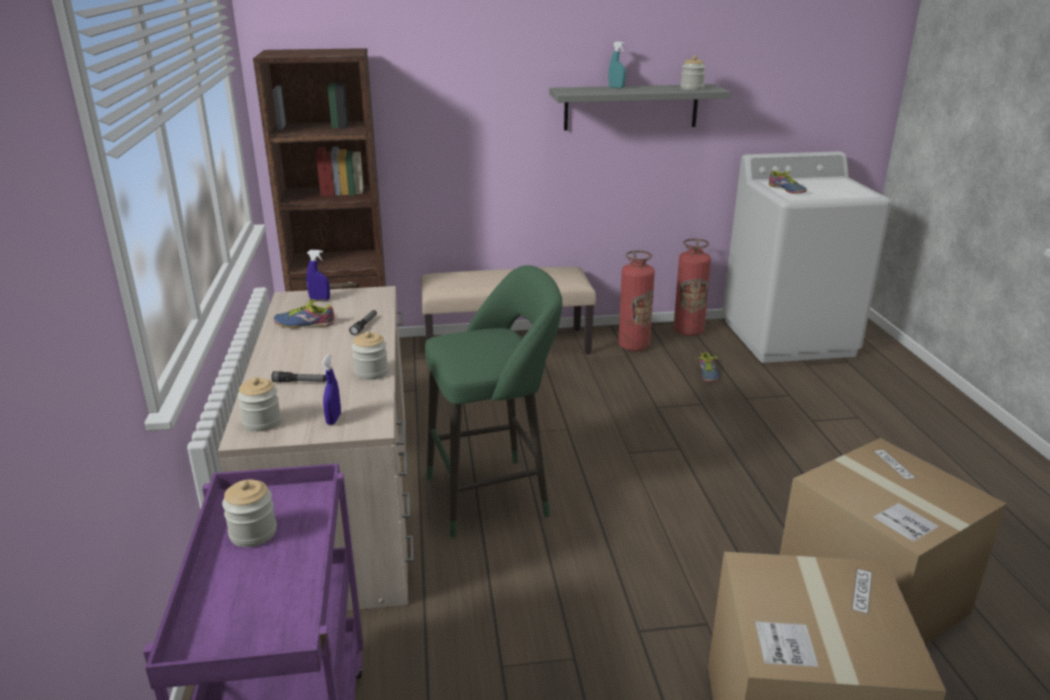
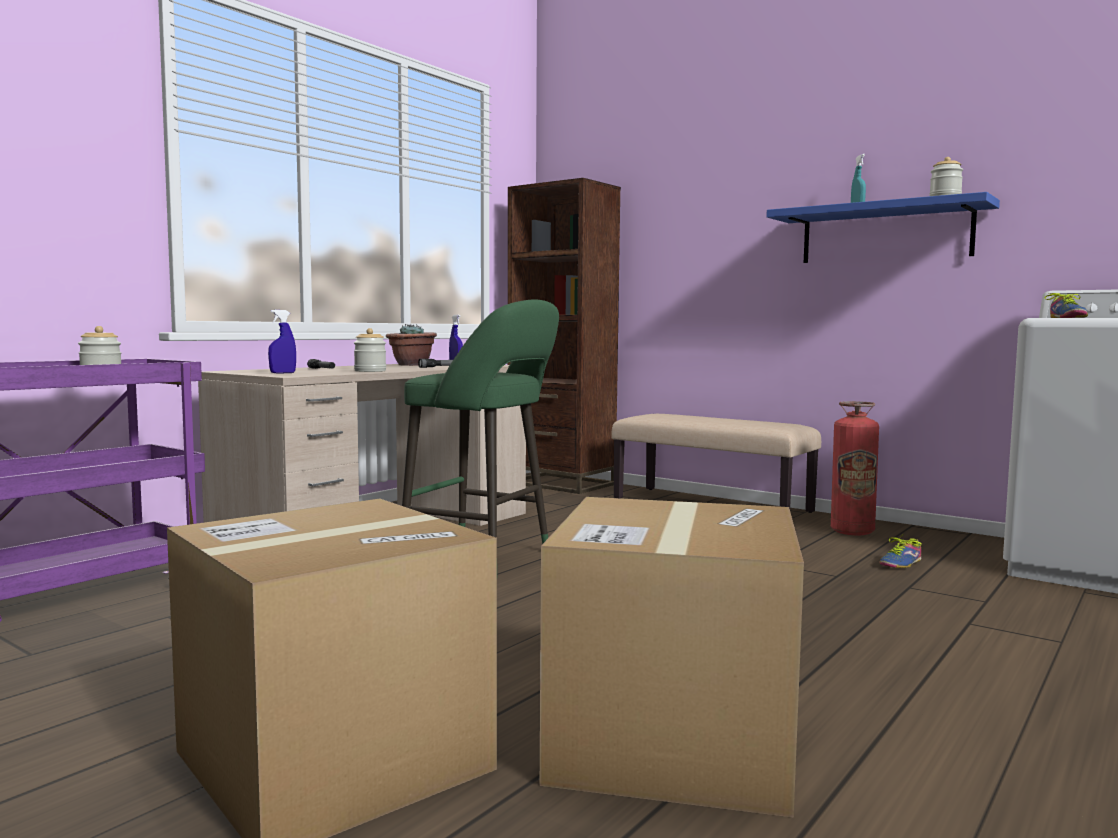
camera: 45 degrees right, 20 degrees down
(262, 422) = (249, 370): jar -> none
(304, 323) = (411, 365): shoe -> potted plant
(631, 107) = (885, 234): grey shelf -> blue shelf
(688, 331) = (954, 538): fire extinguisher -> none

